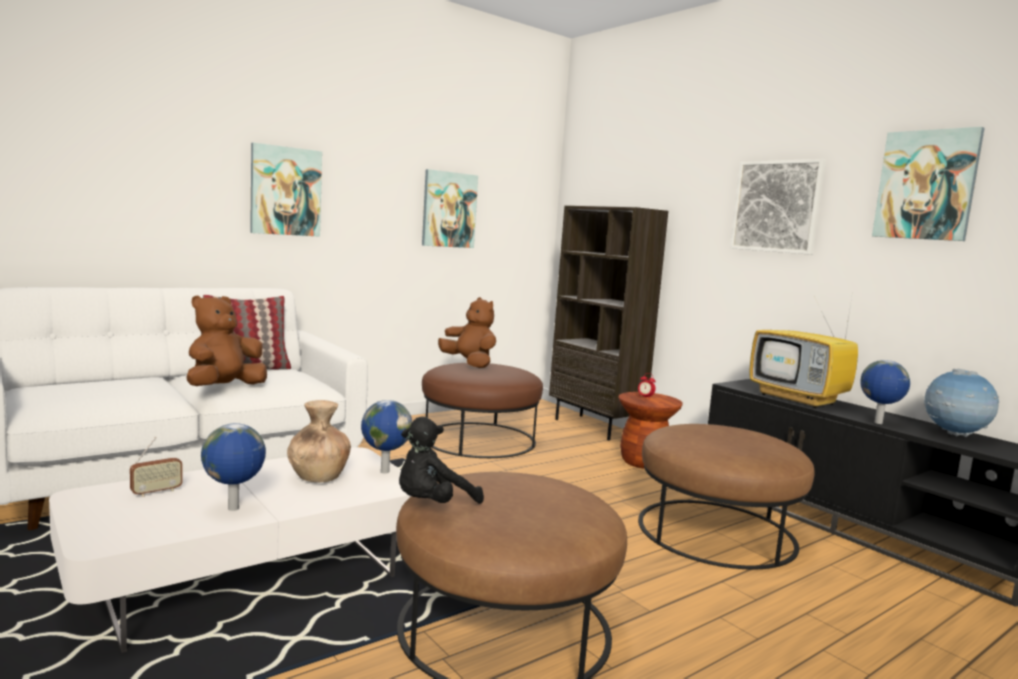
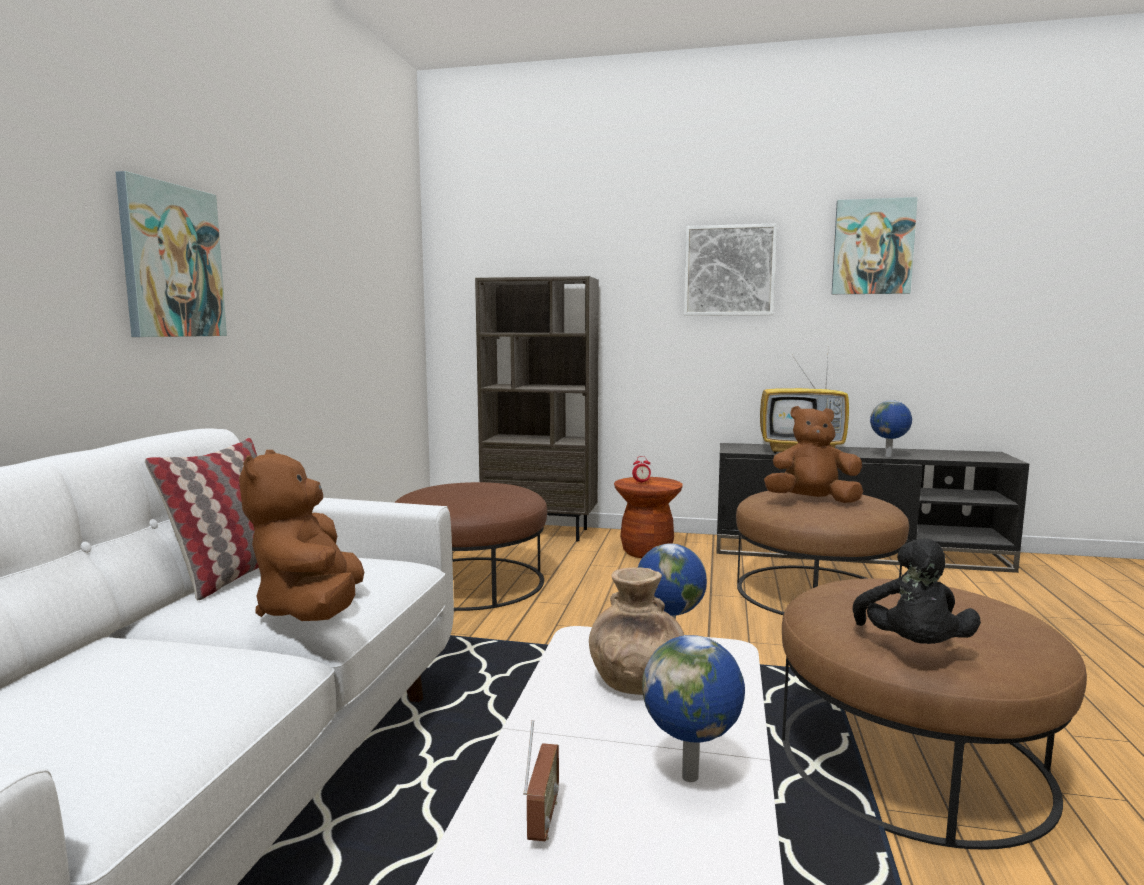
camera: 40 degrees left, 0 degrees up
(449, 209) = (344, 287): picture -> none
(469, 364) = (436, 490): brown plush toy -> brown plush toy (812, 501)
(954, 435) = (936, 453): globe -> none

